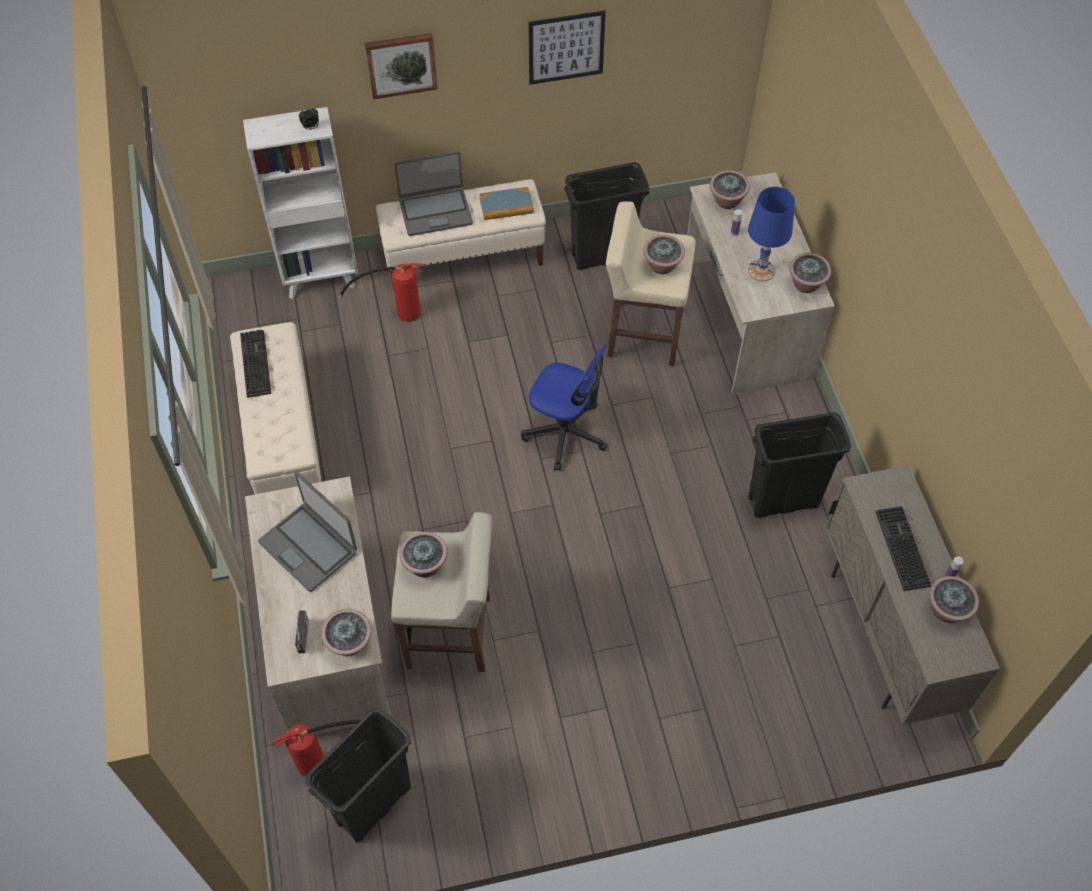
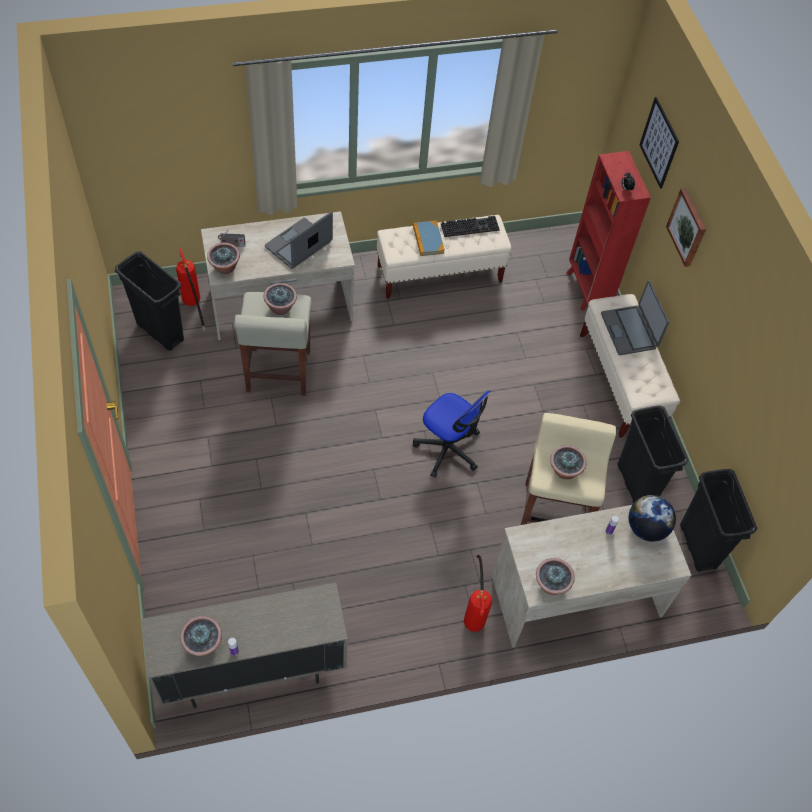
camera: 85 degrees right, 0 degrees up
(321, 278) = (588, 290): white bookcase -> red bookcase
(395, 313) = (558, 337): fire extinguisher -> fire extinguisher (475, 610)
(506, 206) = (643, 379): book -> book (428, 240)
(565, 433) = (448, 448): office chair -> office chair turned 75 degrees counterclockwise
(566, 47) = (739, 344): picture -> picture (659, 143)
(727, 202) = (646, 528): potted plant -> globe
(762, 270) = (565, 549): blue table lamp -> none
(784, 501) = (382, 606): black trash can -> black trash can (698, 546)
(900, 547) = (265, 617): keyboard -> none

